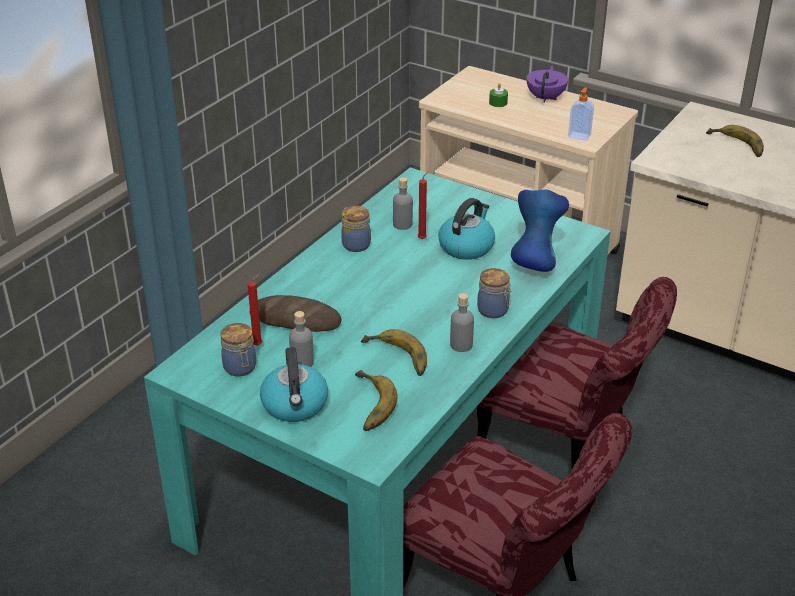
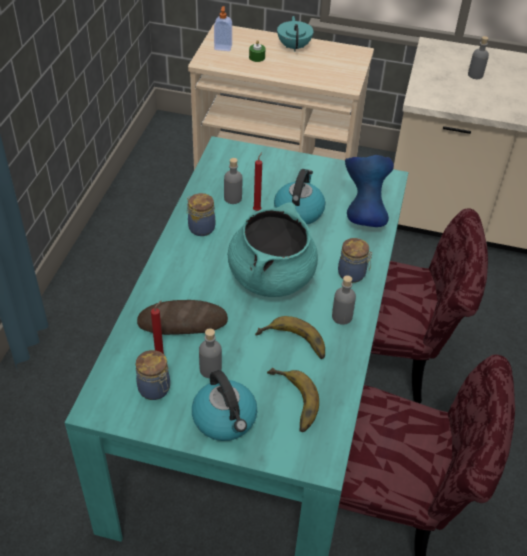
camera: 20 degrees left, 10 degrees up
(405, 298) = (271, 277): none -> turquoise cooking pot
(546, 98) = (294, 47): purple teapot -> turquoise teapot
(579, 135) = (339, 80): soap dispenser -> soap dispenser (223, 47)
(735, 146) = (475, 75): banana -> grey bottle

